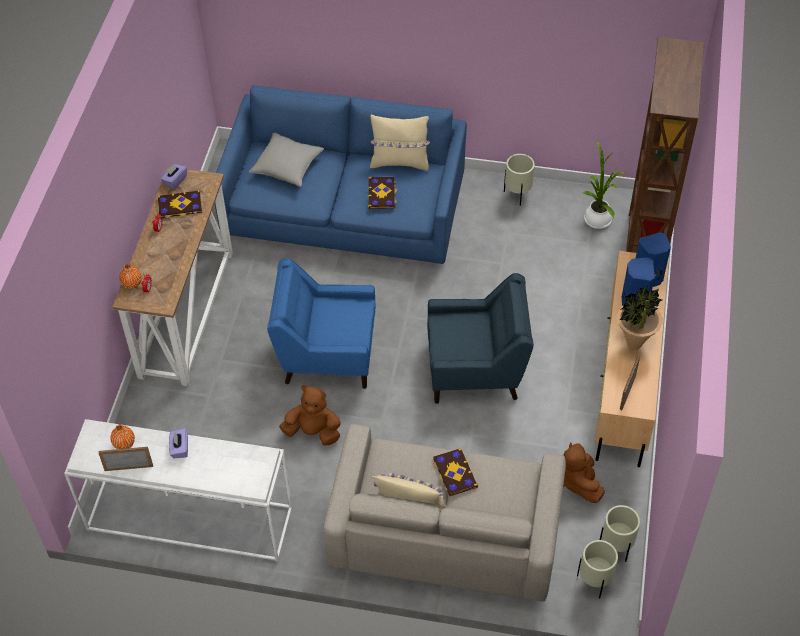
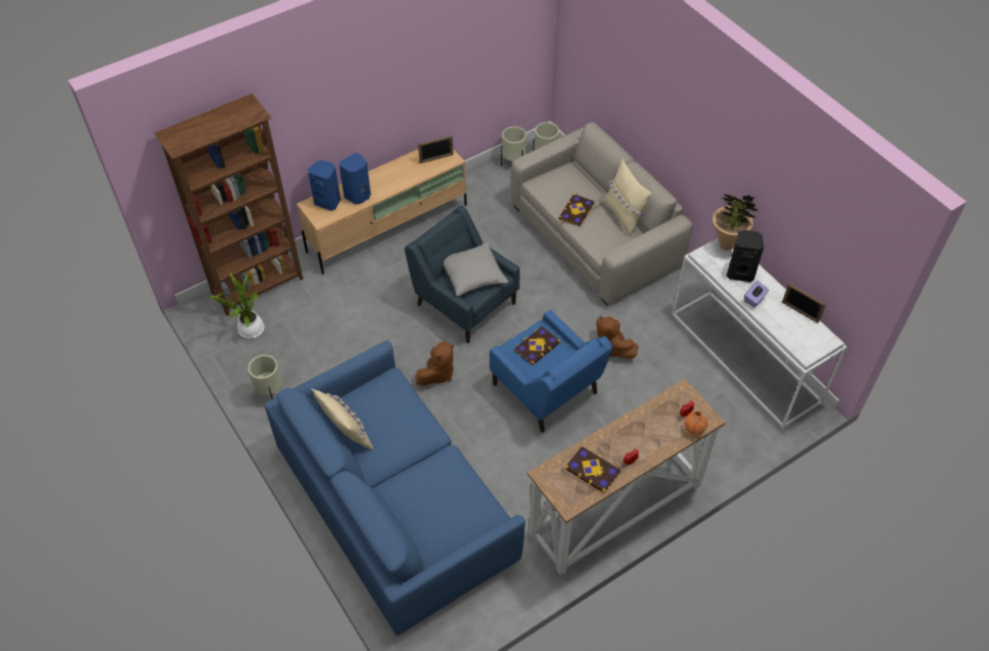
camera: 135 degrees left, 0 degrees up
(124, 443) = (791, 329): orange vase -> none
(175, 181) = (573, 499): purple tissue box -> none
(215, 466) = (740, 272): none -> black speaker
(287, 166) = (432, 510): grey pillow -> grey pillow (473, 275)
(382, 194) = (393, 418): book -> book (536, 346)
(580, 482) = (490, 202): brown plush toy -> brown plush toy (438, 373)
(634, 344) = (394, 177): potted plant -> potted plant (726, 245)

